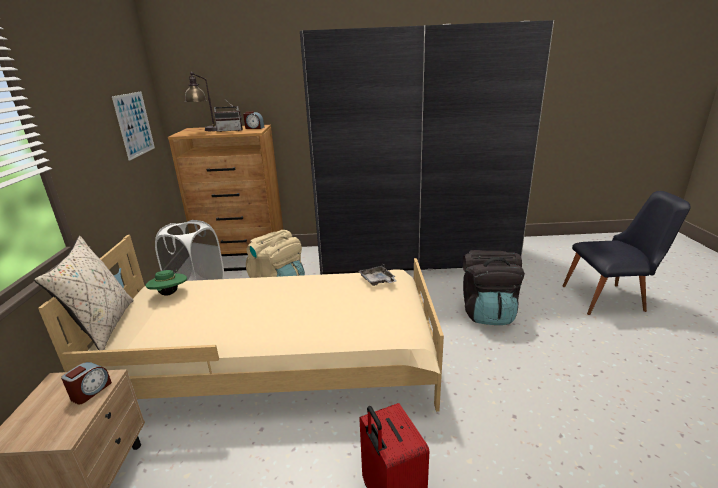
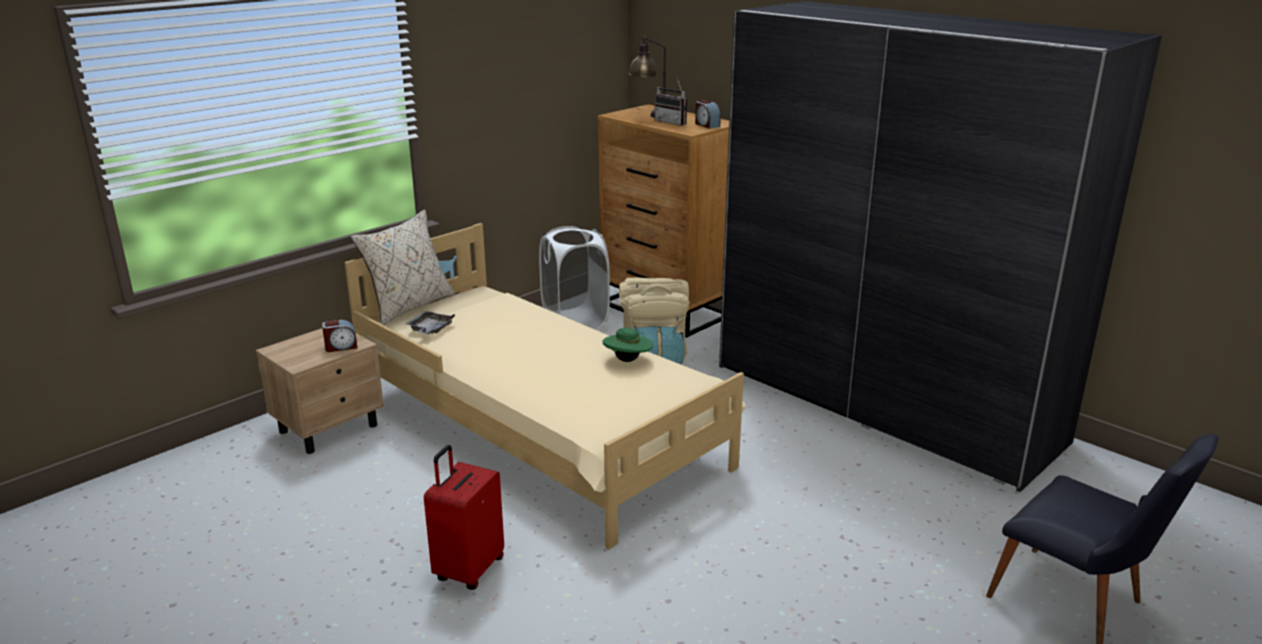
camera: 45 degrees right, 0 degrees up
(134, 124) = (566, 93): picture -> none
(169, 293) = (485, 301): green hat -> green hat (627, 360)
(377, 281) = (670, 378): grey tray -> grey tray (430, 329)
(488, 313) = (842, 512): black backpack -> none

